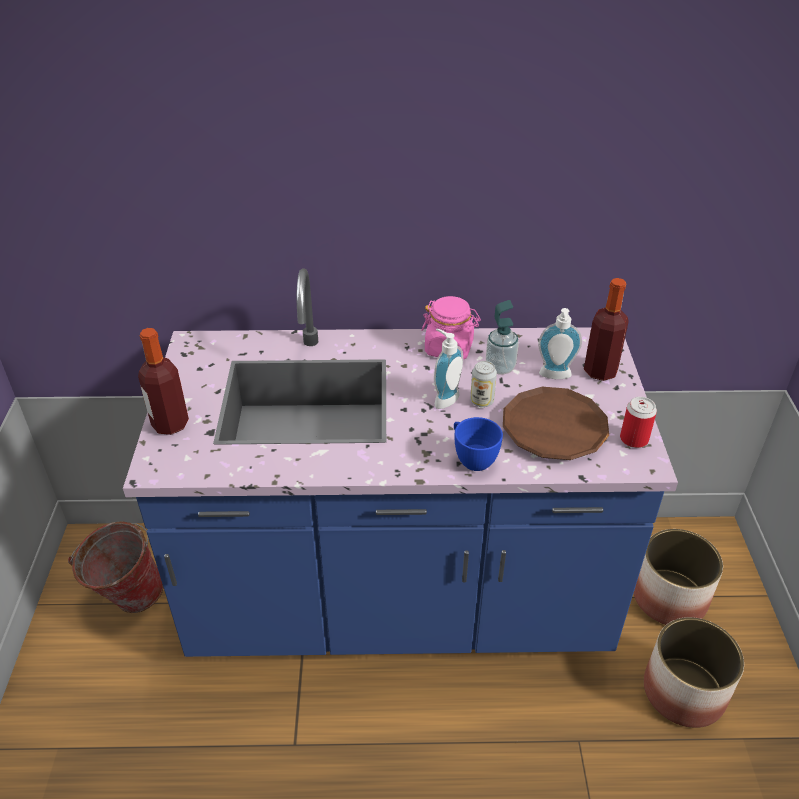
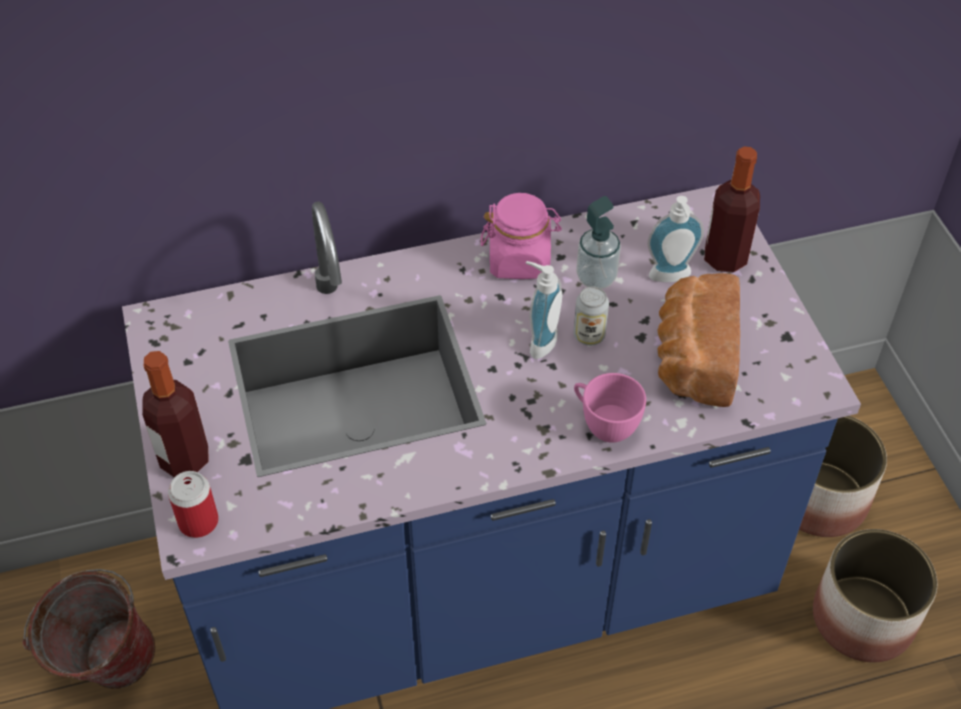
camera: 15 degrees left, 10 degrees up
(472, 458) = (604, 424): blue cup -> pink cup
(554, 429) = (692, 358): brown plate -> bread
(634, 439) = (793, 353): can -> can (198, 522)

